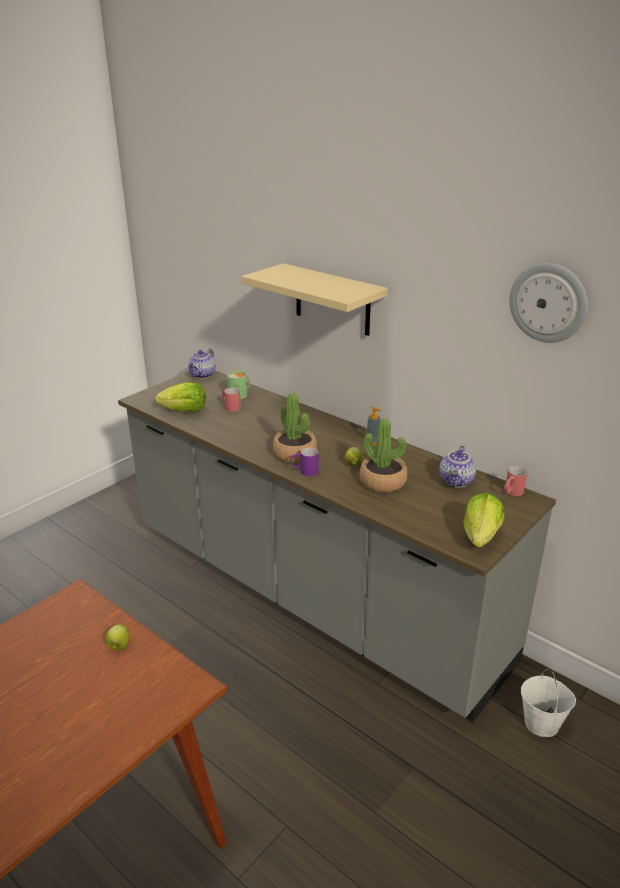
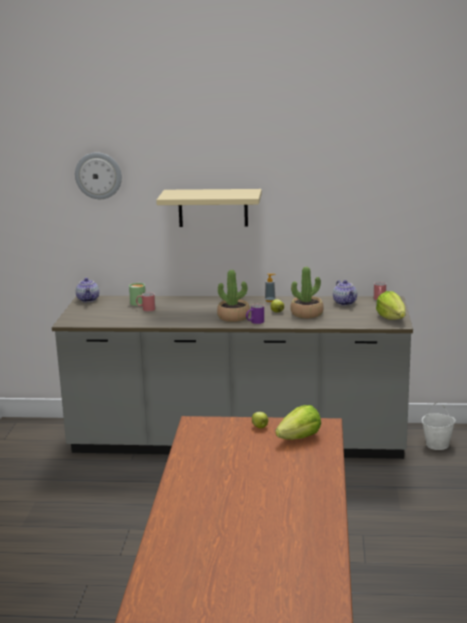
camera: 35 degrees left, 10 degrees down
(184, 411) = (117, 319): lettuce -> lettuce (299, 438)
(548, 302) = (378, 174): wall clock -> wall clock (98, 175)

